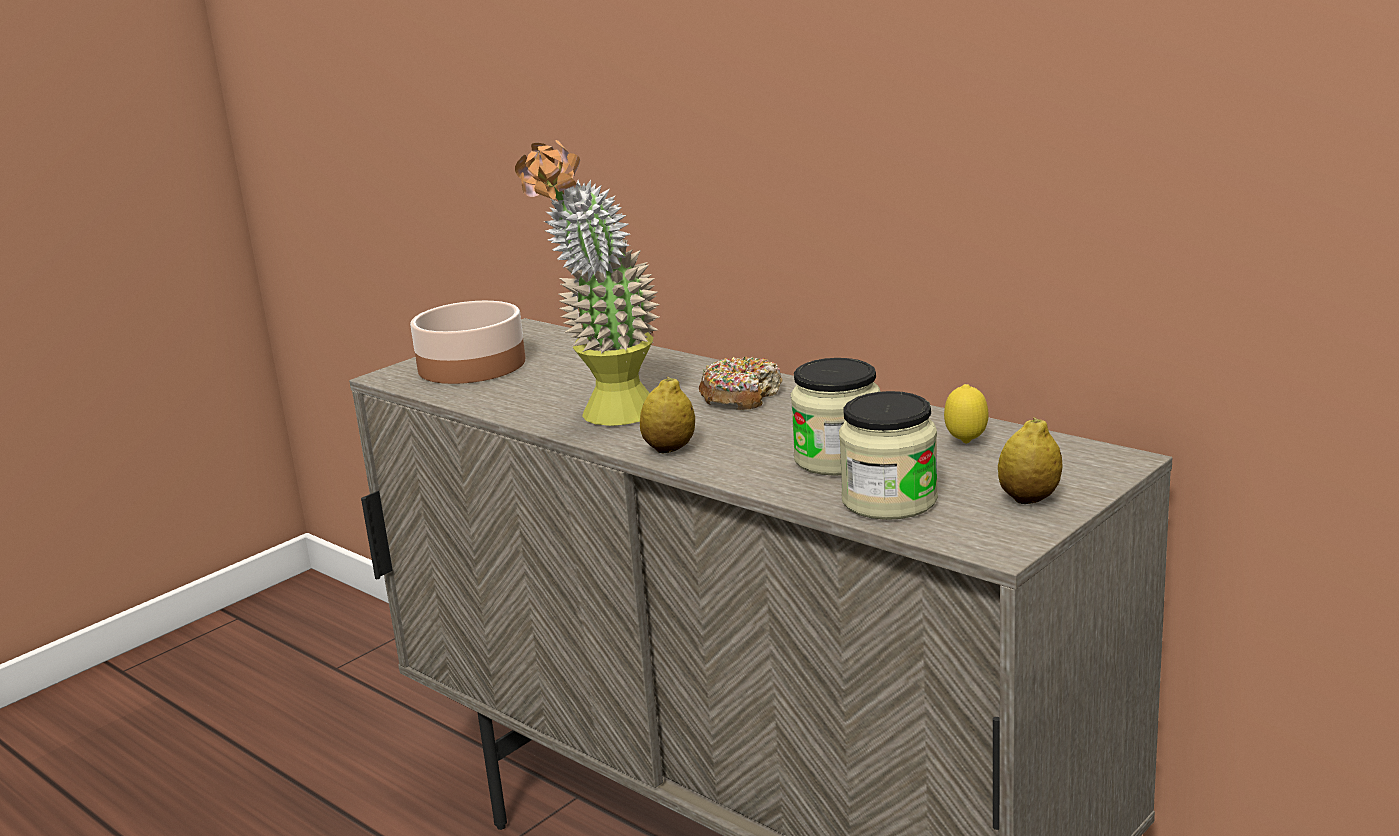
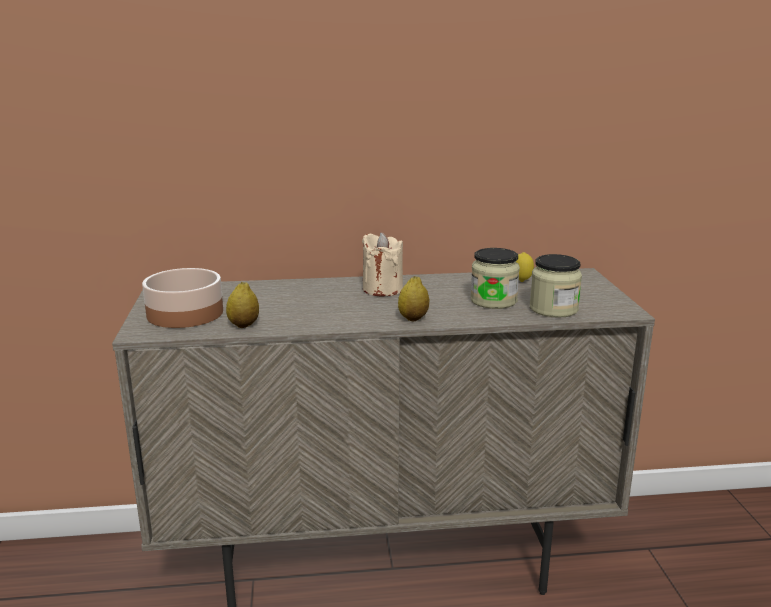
camera: 50 degrees left, 0 degrees up
(608, 419) = (345, 315): potted plant -> none
(740, 396) = (382, 289): donut -> beige candle
(1029, 499) = (594, 293): lemon -> lemon (244, 325)

